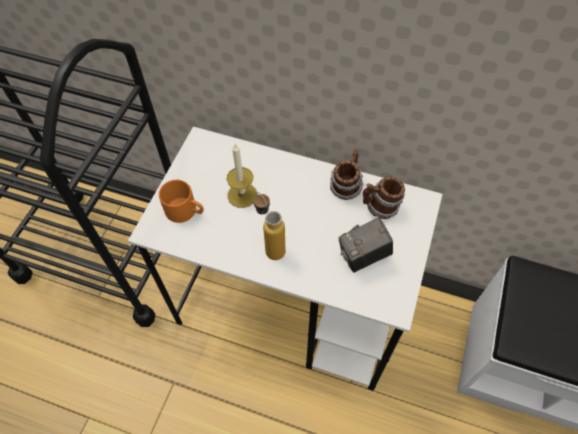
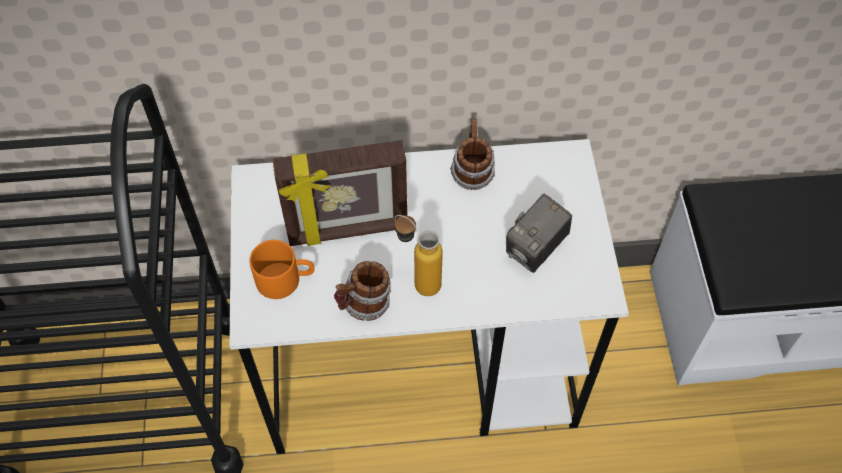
camera: 25 degrees left, 0 degrees up
(242, 195) = (348, 231): candle -> picture frame
(380, 208) = (525, 183): mug -> mug (364, 305)

